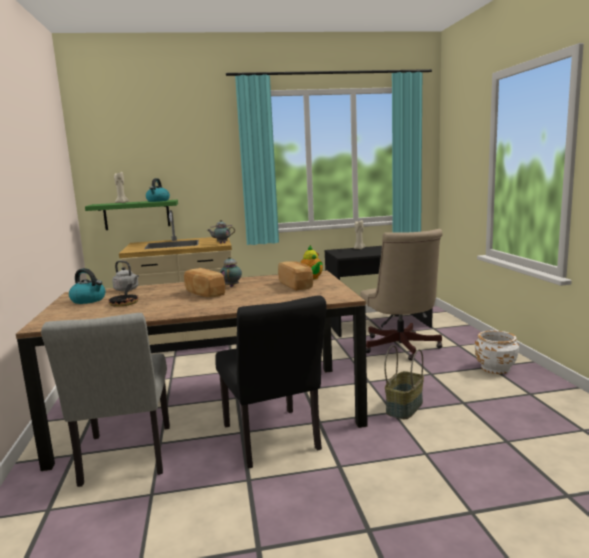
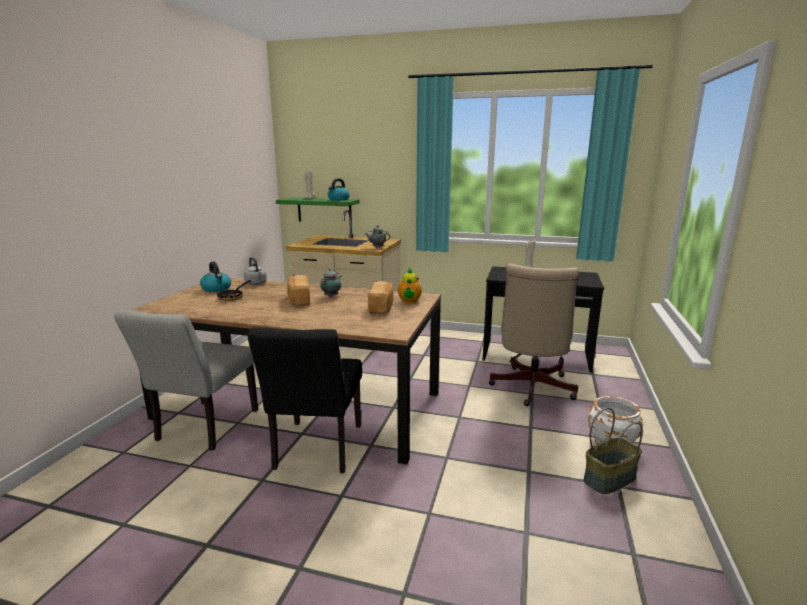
camera: 25 degrees right, 5 degrees up
(404, 407) = (462, 456): basket -> basket (609, 478)

